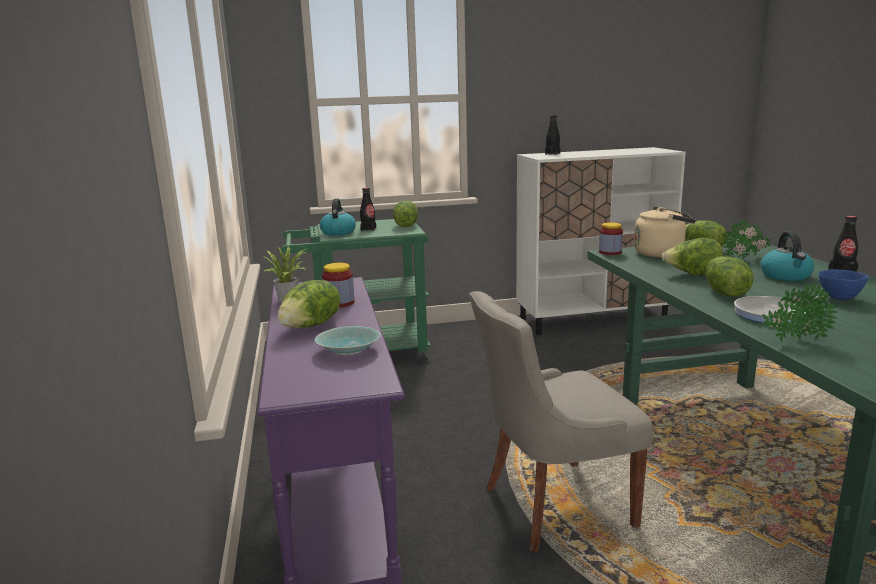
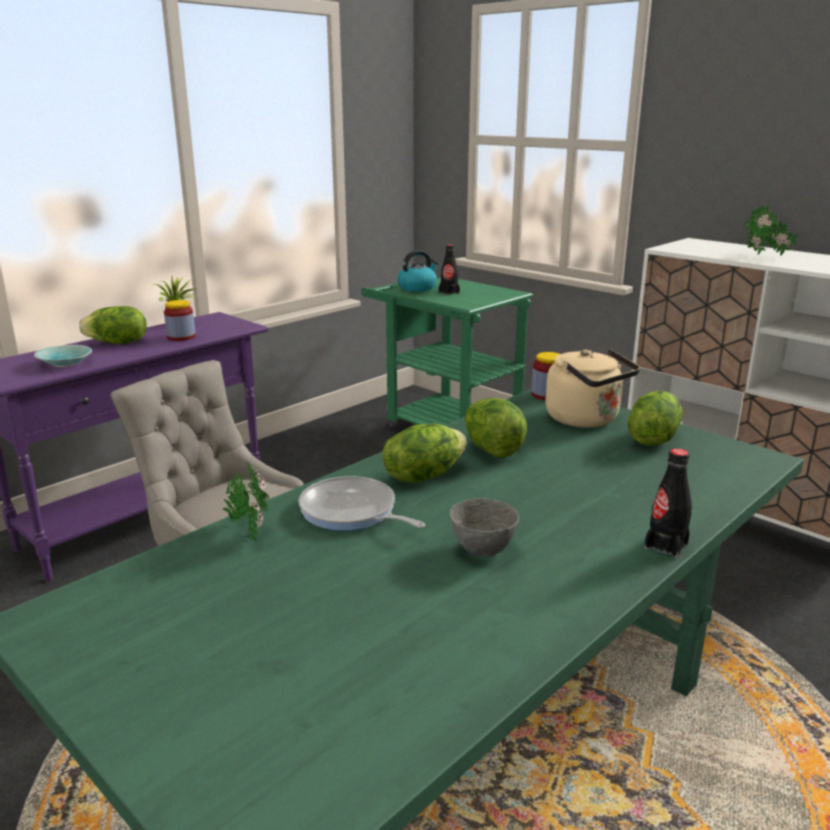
camera: 55 degrees right, 5 degrees up
(405, 225) = (488, 299): lettuce -> none
(552, 154) = (719, 246): black bottle -> none
(746, 259) = (640, 471): potted plant -> potted plant (765, 255)
(786, 276) = (569, 505): kettle -> none
(840, 298) = (481, 550): blue bowl -> grey bowl

